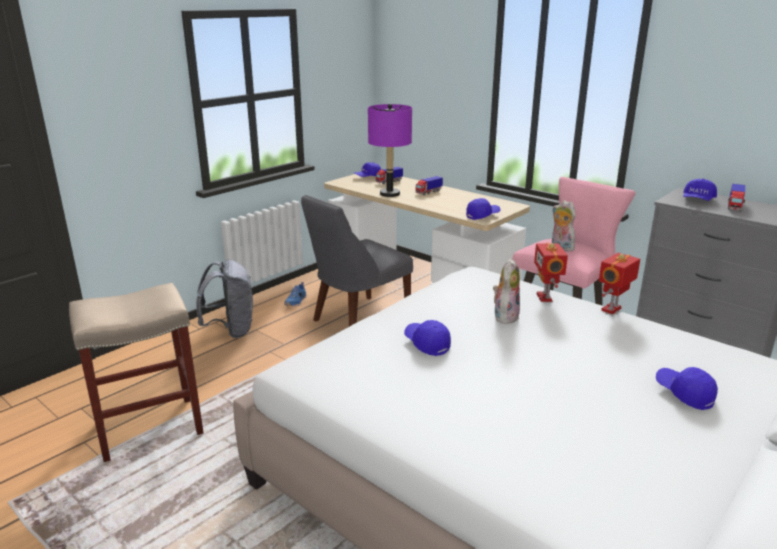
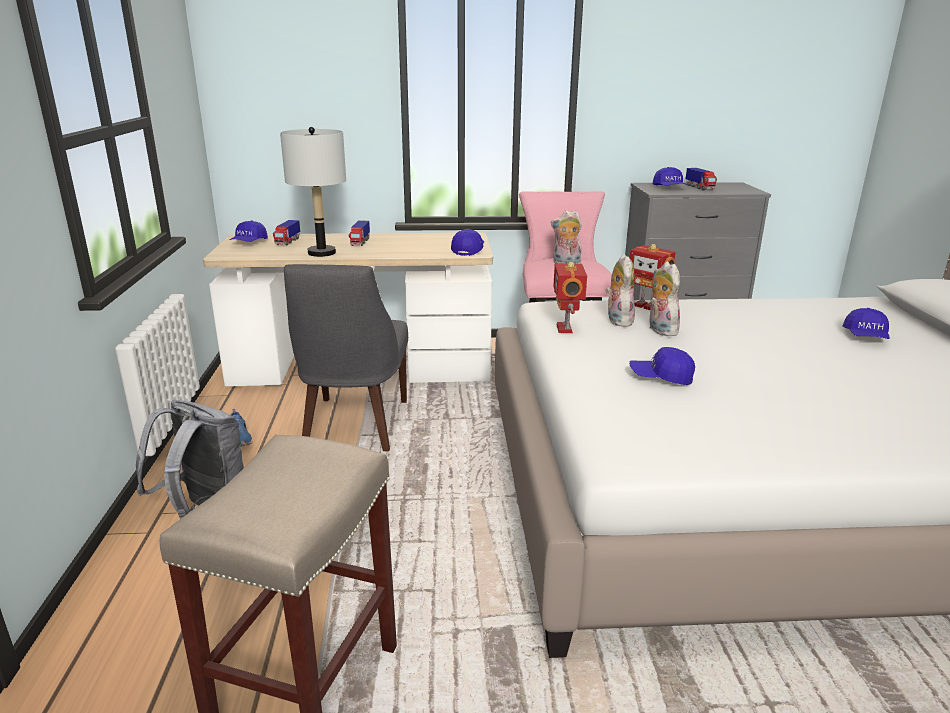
camera: 45 degrees left, 0 degrees up
(390, 194) = (321, 253): purple table lamp -> grey table lamp
(491, 298) = (617, 320): none -> plush toy
(612, 309) = (704, 299): toy robot -> toy robot (566, 329)
(684, 393) = (865, 337): blue cap -> blue cap turned 90 degrees counterclockwise

